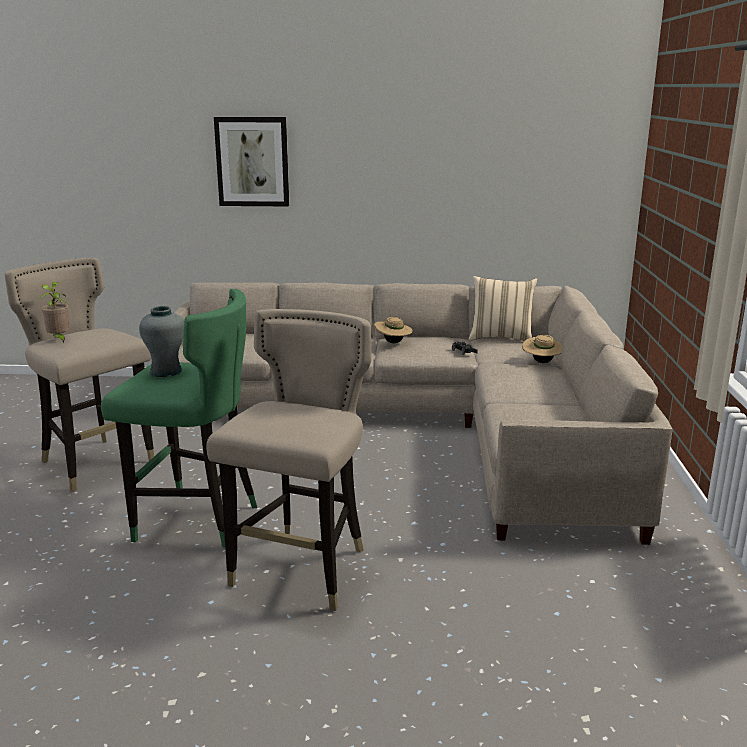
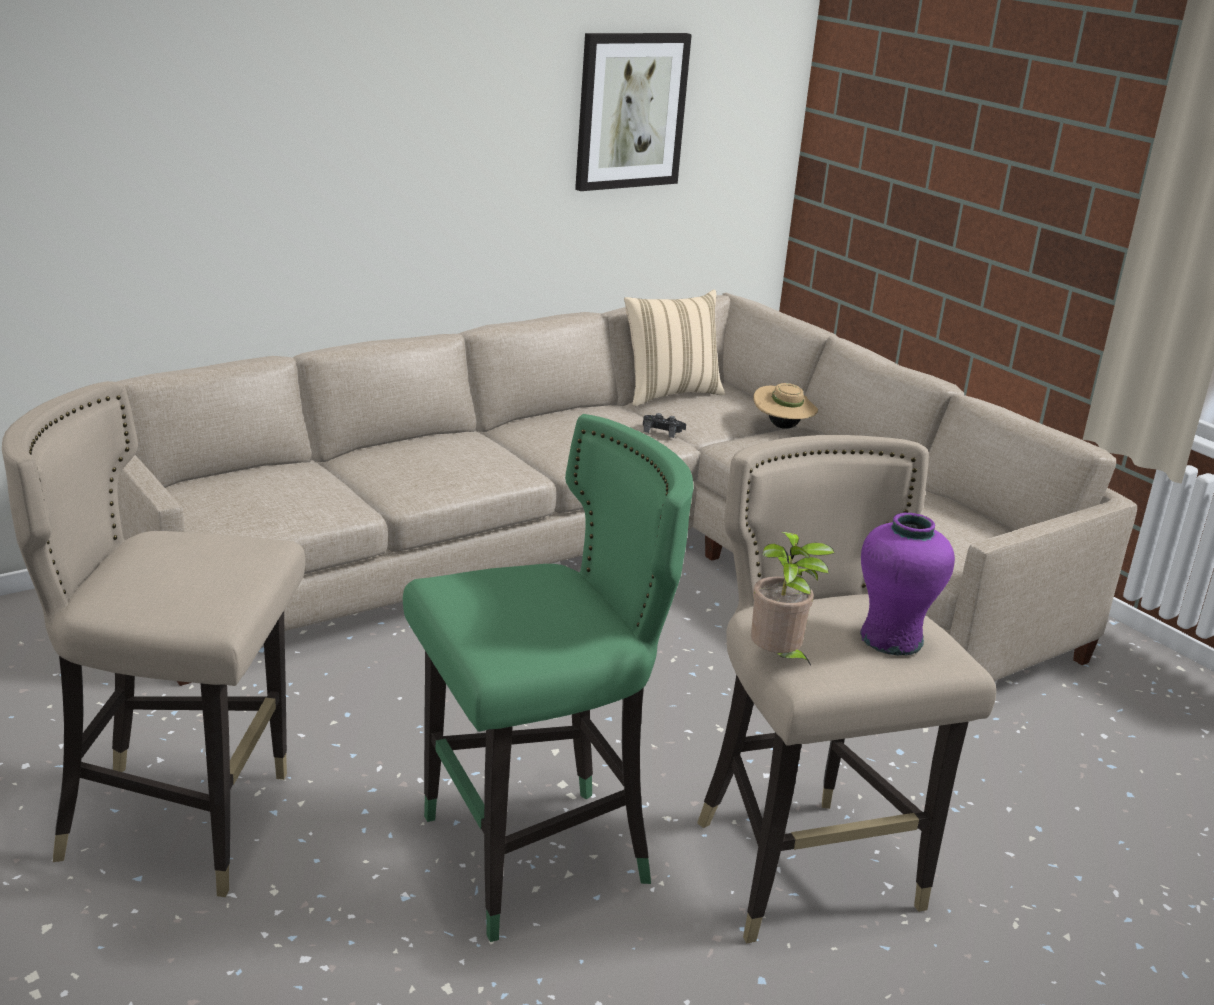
camera: 40 degrees left, 5 degrees up
(59, 339) = (131, 585): potted plant -> potted plant (777, 660)
(166, 371) = (498, 601): grey vase -> none
(252, 162) = (212, 112): picture -> picture (630, 111)
(301, 425) = (891, 639): none -> purple vase
(393, 343) = (538, 435): beige hat -> none

